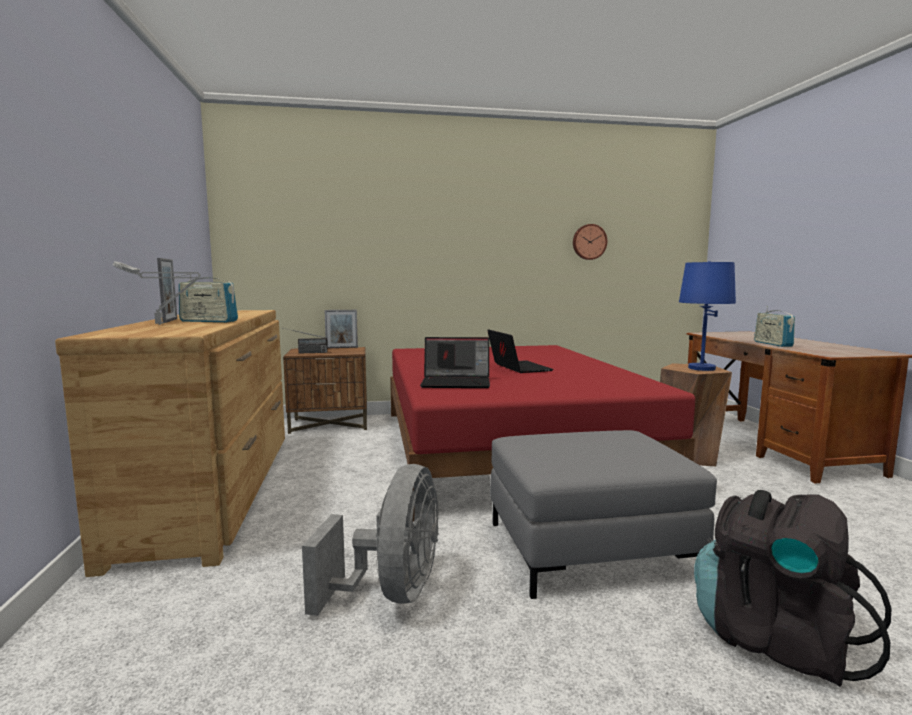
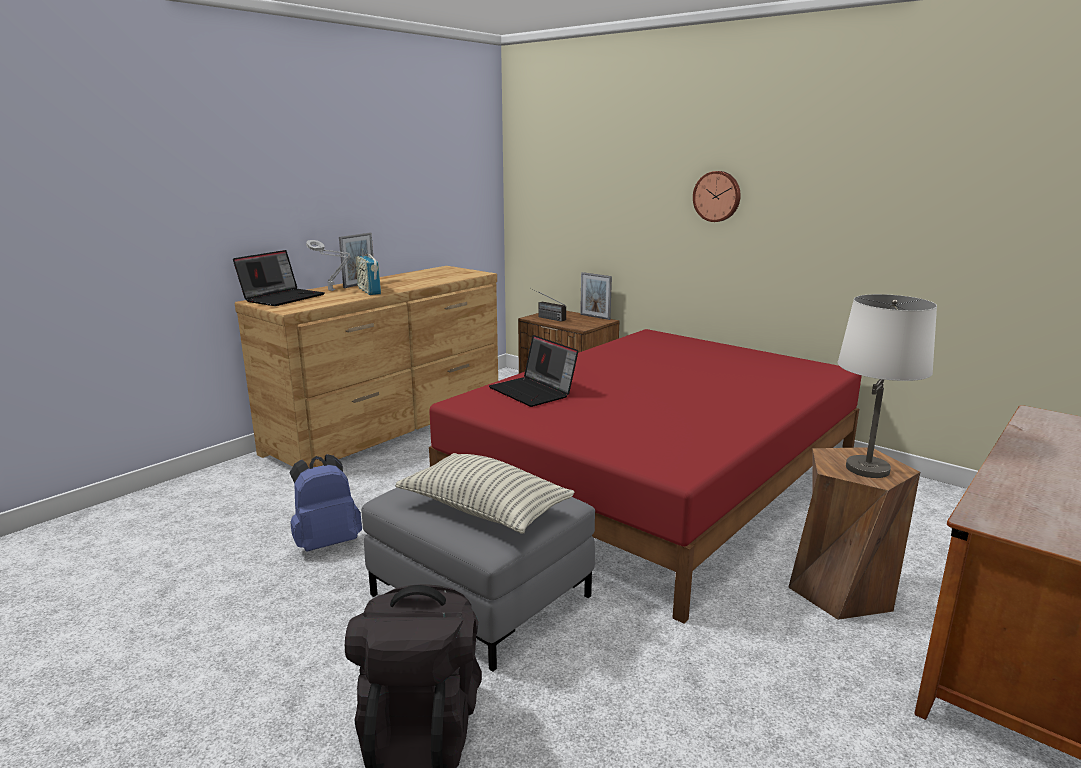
camera: 50 degrees right, 10 degrees up
(392, 592) = (327, 542): grey fan -> blue backpack
(517, 368) = (655, 391): laptop -> laptop (283, 297)
(589, 242) = (948, 210): wall clock -> wall clock (717, 196)
(616, 452) = (484, 510): none -> pillow
(701, 368) = (866, 469): blue table lamp -> white table lamp
(772, 344) = (1022, 471): radio -> none

